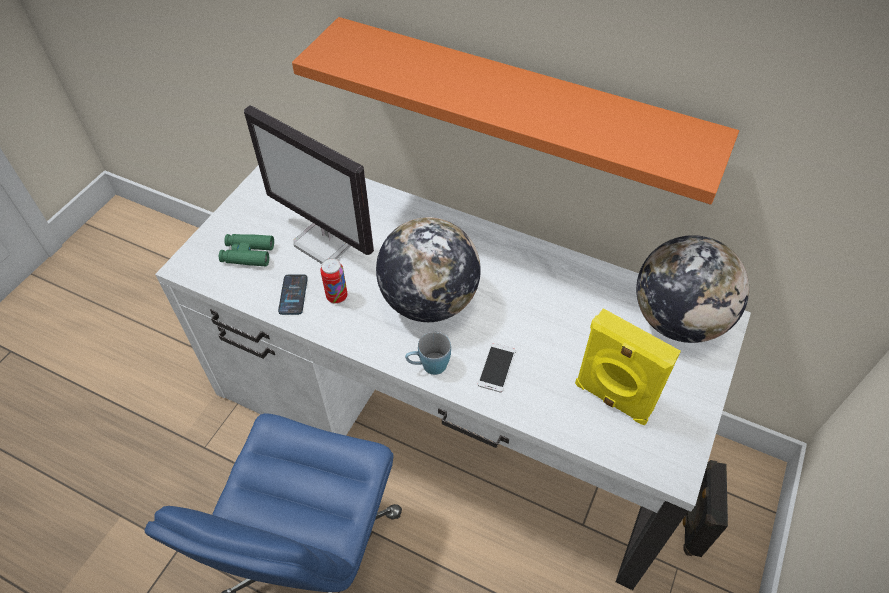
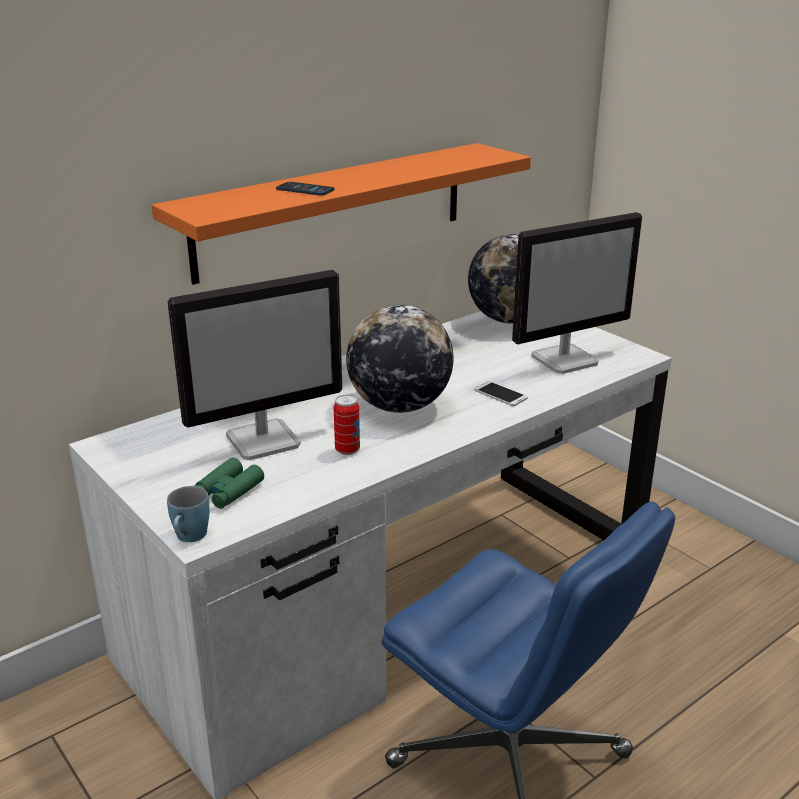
camera: 65 degrees left, 25 degrees down
(293, 295) = (320, 474): phone -> phone (305, 190)
(428, 366) = (475, 422): blue mug -> blue mug (189, 538)
(612, 399) = (565, 360): yellow speaker -> monitor
(691, 525) = (598, 503): black speaker -> none

